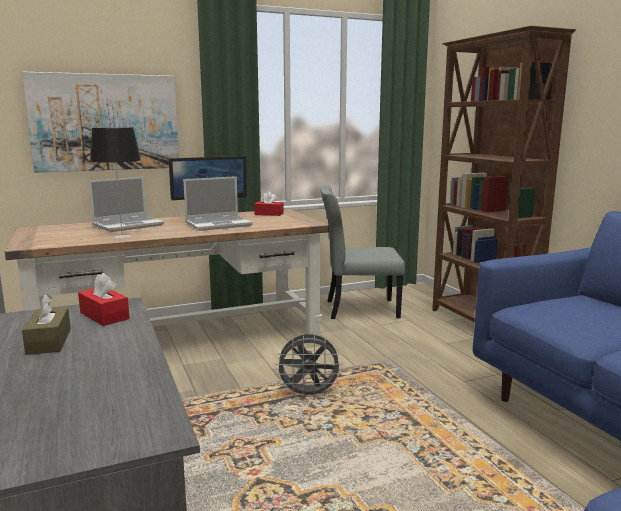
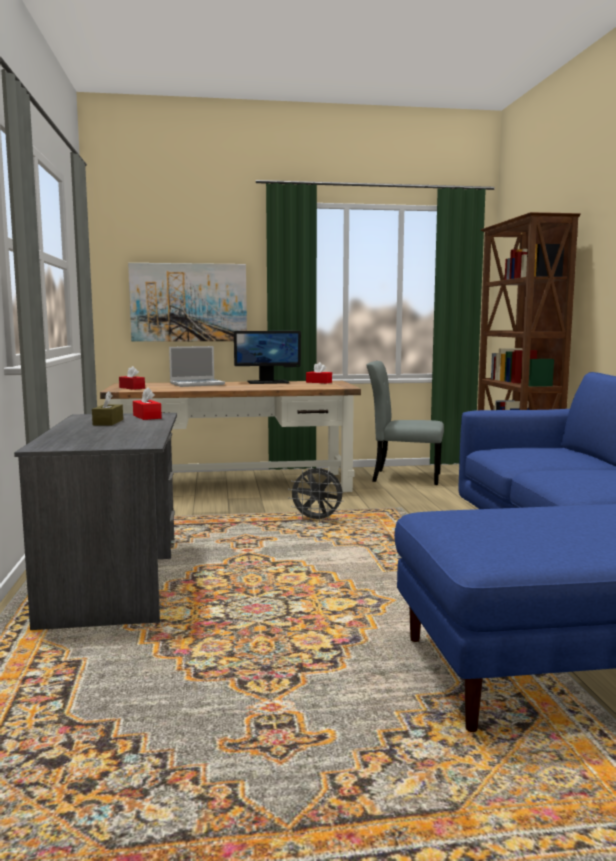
camera: 15 degrees right, 5 degrees down
(46, 239) = (132, 388): none -> red tissue box
(121, 236) = (186, 388): table lamp -> none
(219, 224) = (268, 386): laptop -> none

